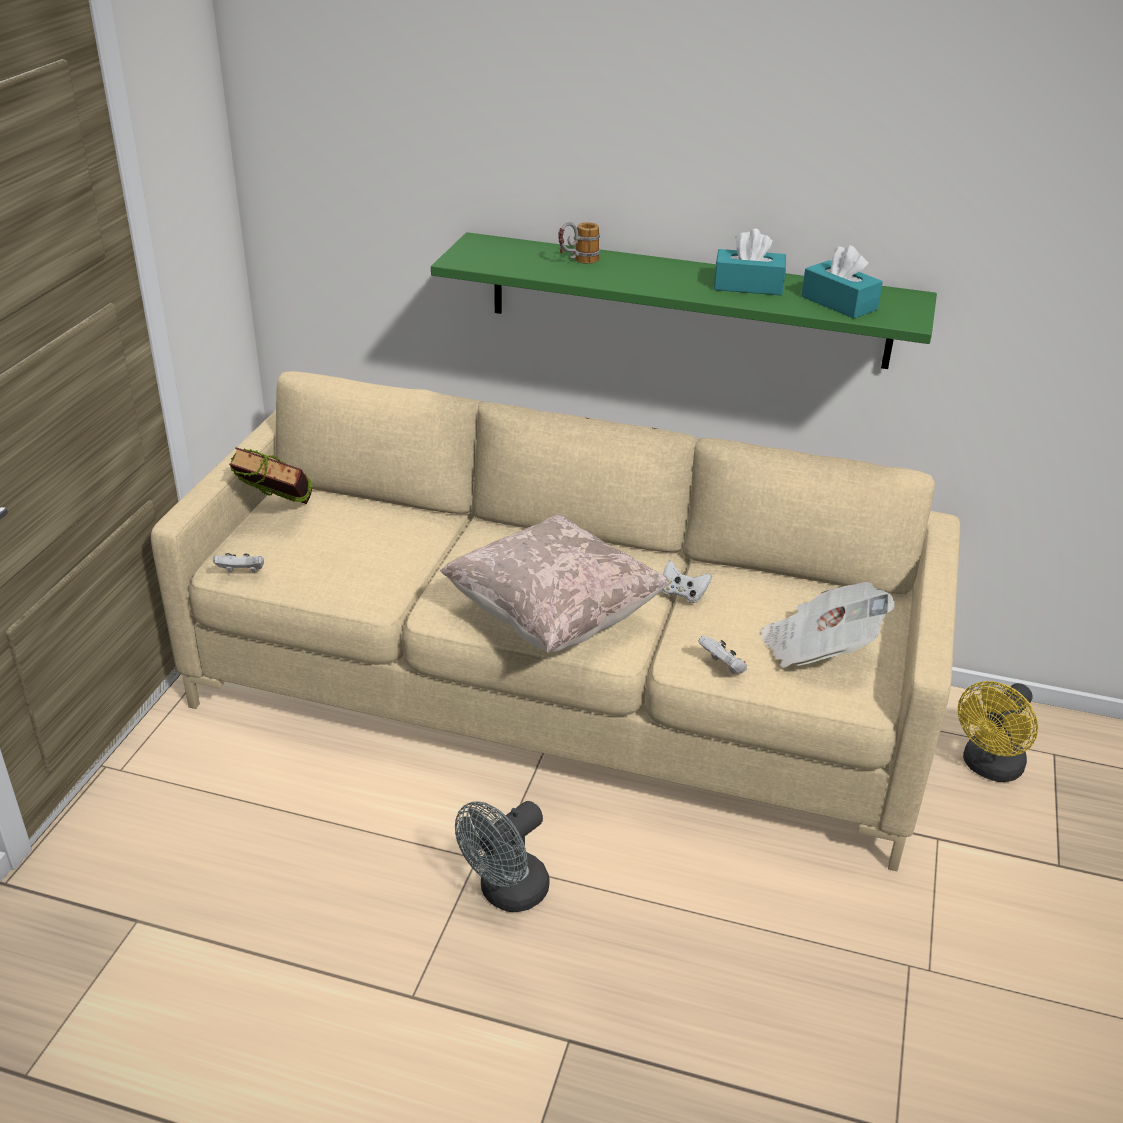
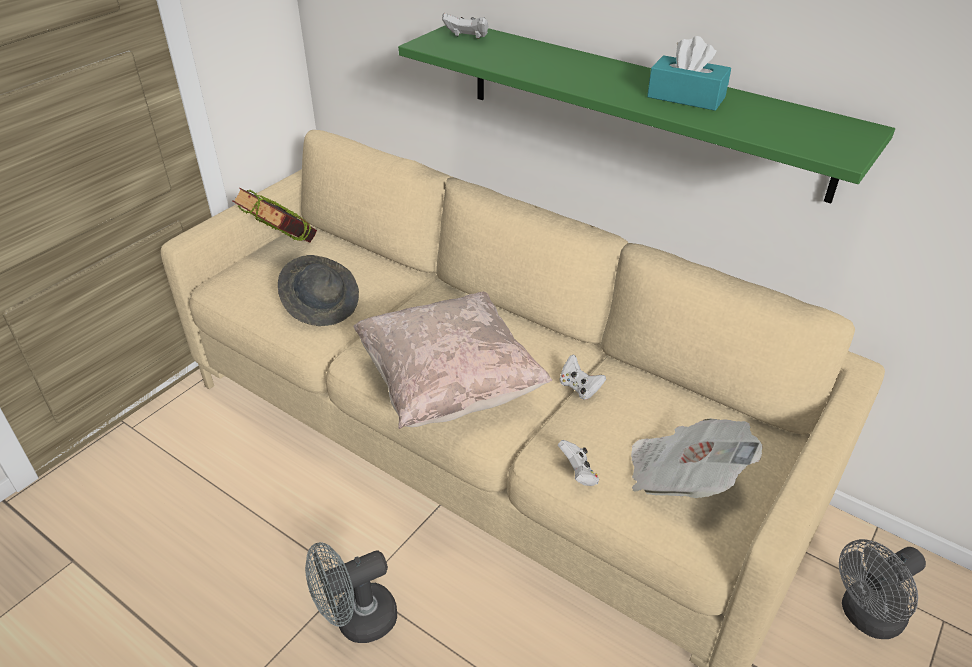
camera: 20 degrees right, 5 degrees up
(242, 573) = (226, 293): white game controller -> white game controller (467, 38)
(364, 566) = (322, 305): none -> grey hat
(577, 261) = (533, 56): mug -> none
(839, 303) = (773, 126): turquoise tissue box -> none
(988, 768) = (865, 617): yellow fan -> grey fan

